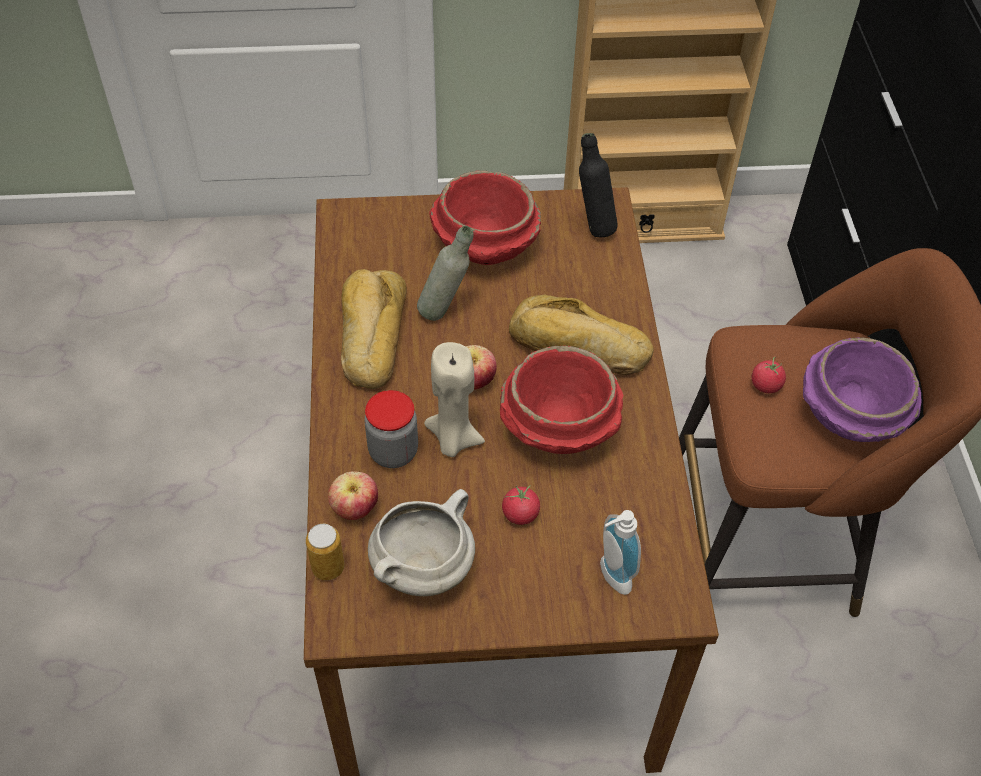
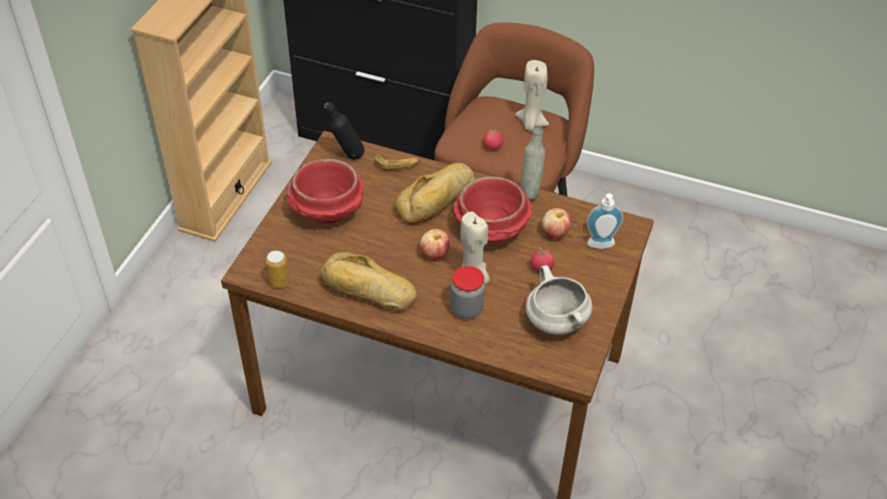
camera: 65 degrees left, 5 degrees down
(328, 567) = (534, 365): can -> can (279, 282)
(355, 509) = (499, 340): apple -> apple (554, 233)
(445, 311) = (370, 248): grey bottle -> grey bottle (530, 191)
(616, 280) = (397, 164): none -> banana
(851, 414) = (531, 123): purple bowl -> beige candle

